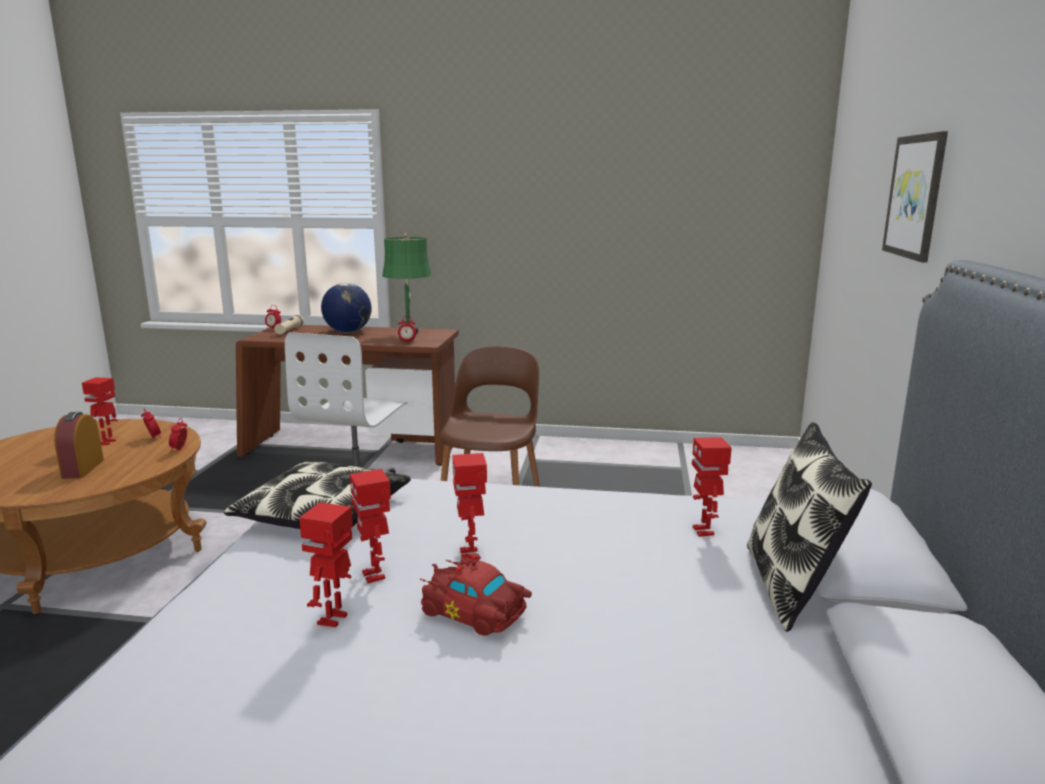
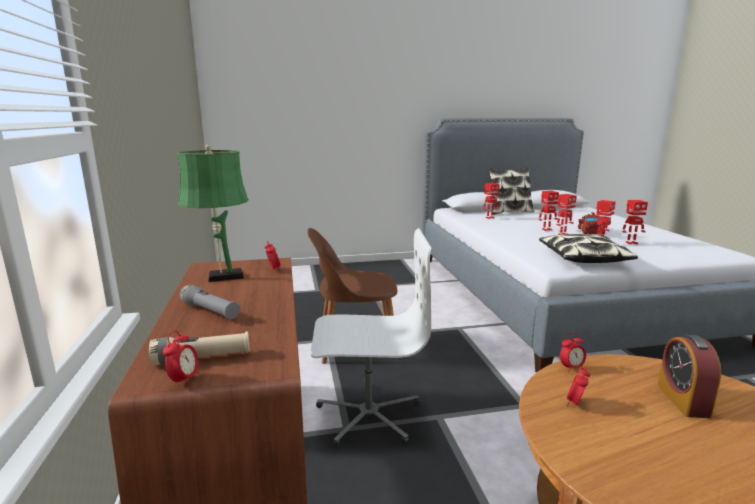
camera: 110 degrees left, 0 degrees up
(83, 469) = (682, 400): alarm clock -> alarm clock turned 120 degrees clockwise
(107, 442) = (631, 431): toy robot -> toy robot (546, 229)
(348, 331) = (210, 311): globe -> grey flashlight
(916, 196) = (360, 100): picture -> none

